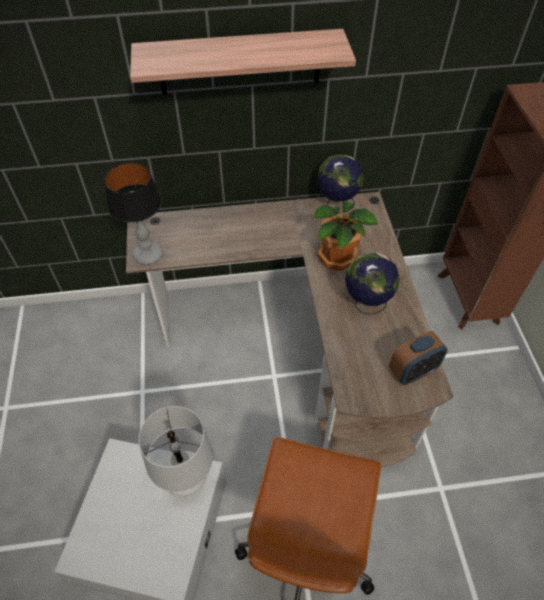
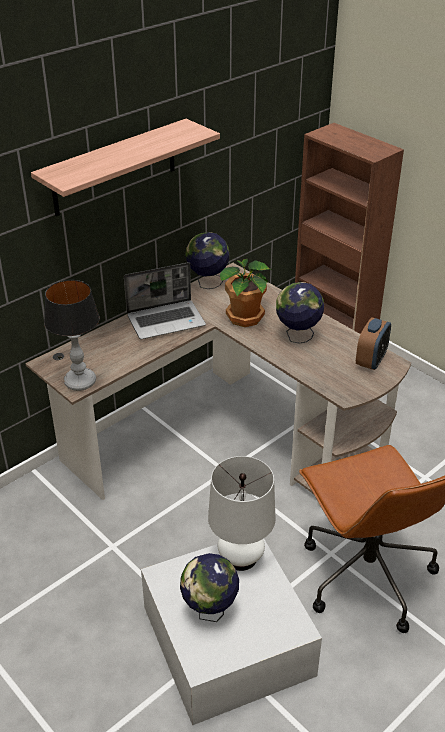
camera: 35 degrees left, 15 degrees down
(123, 513) = (210, 611): none -> globe
(267, 227) = (166, 320): none -> laptop

